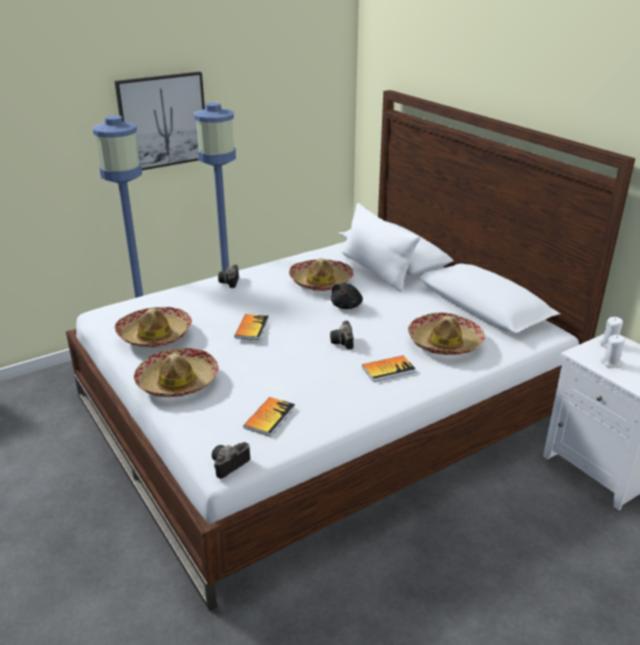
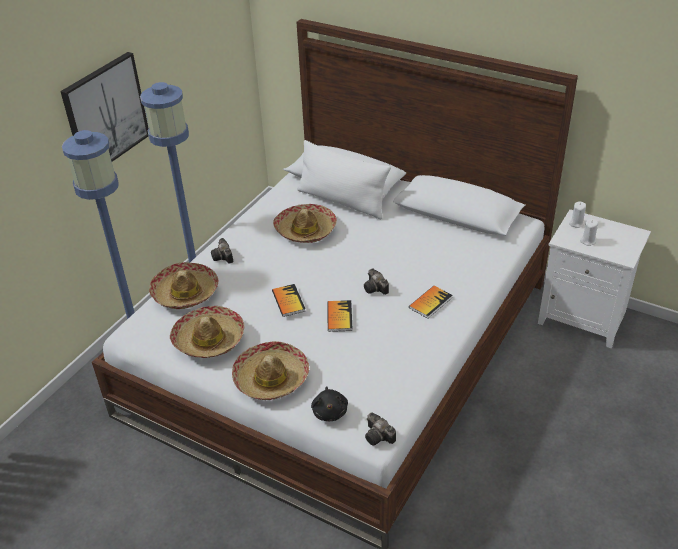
camera: 25 degrees left, 10 degrees up
(228, 466) = (379, 437): camera -> camera turned 60 degrees counterclockwise
(269, 417) = (375, 382): book -> book (339, 317)
(347, 306) = (348, 249): black plush toy -> black plush toy (330, 411)
(445, 343) = (454, 261): hat -> hat (185, 293)

